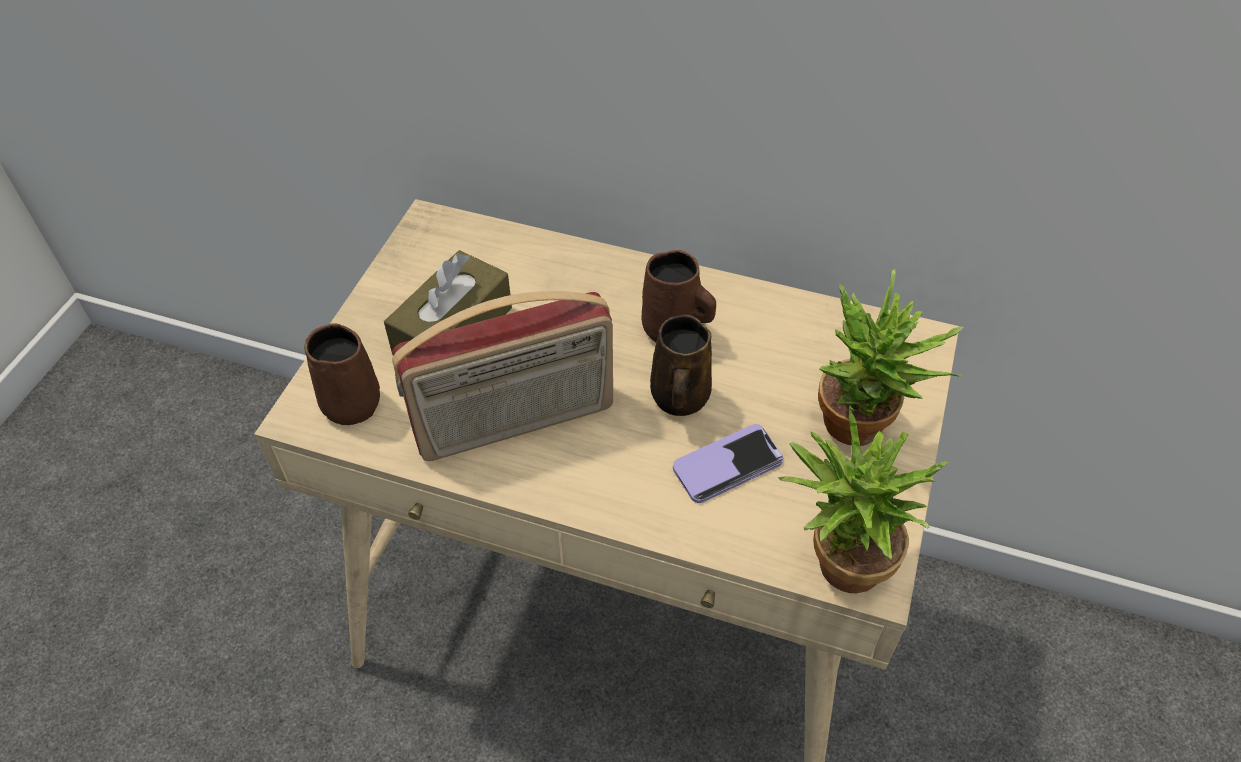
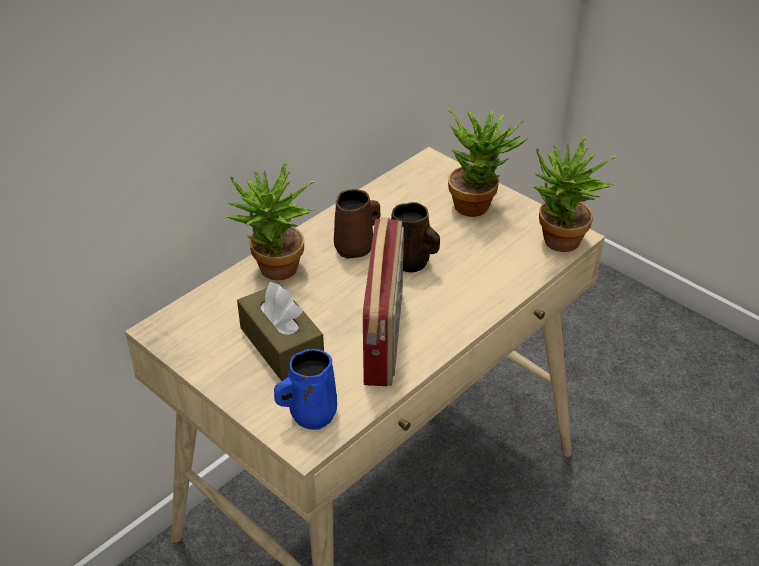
camera: 65 degrees left, 10 degrees down
(349, 402) = (310, 414): brown mug -> blue mug
(576, 275) = (275, 273): none -> potted plant
(727, 465) = (472, 260): phone -> none

